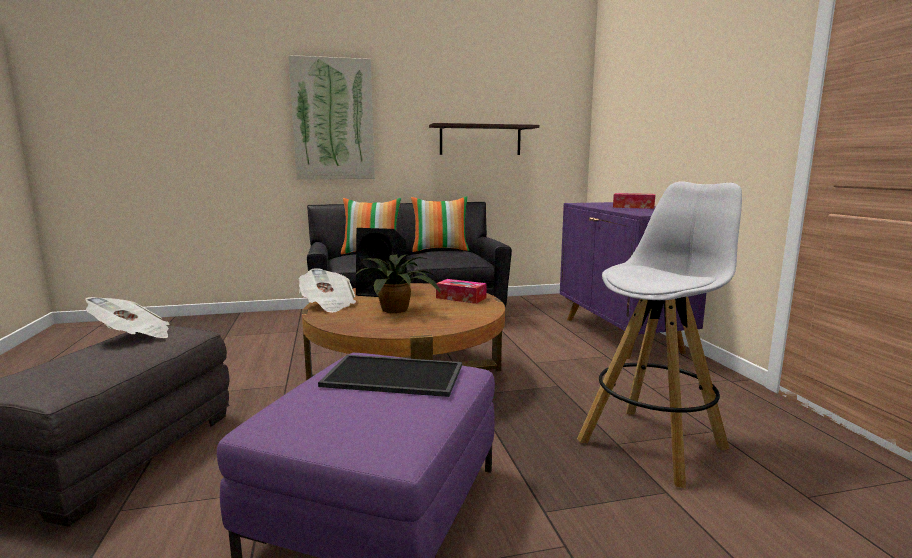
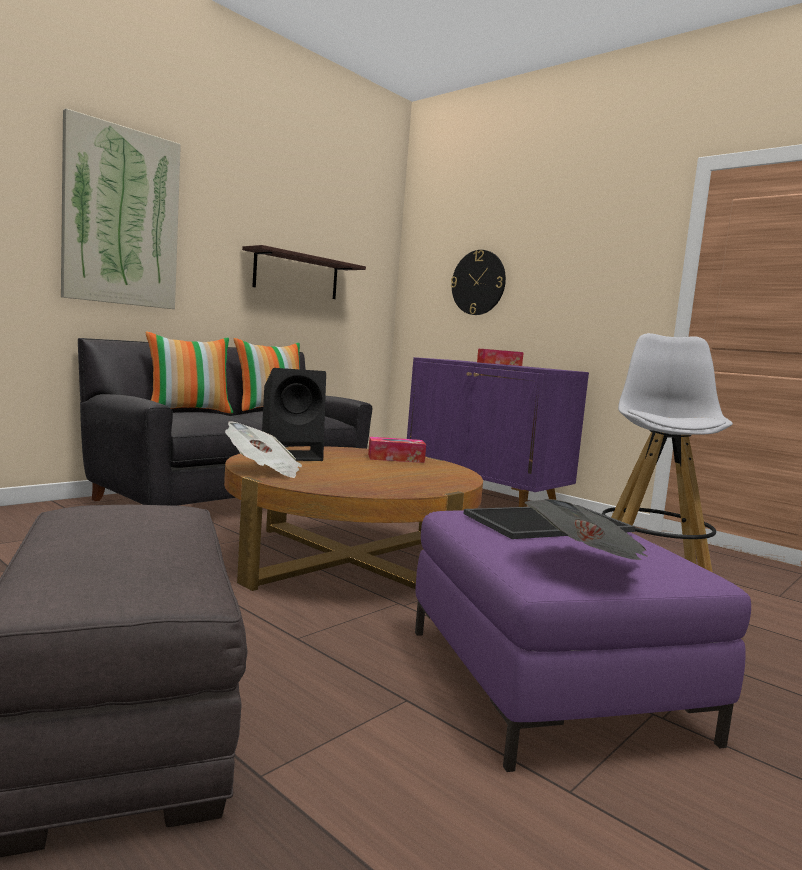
camera: 35 degrees left, 5 degrees down
(133, 336) = (98, 519): newspaper -> newspaper (586, 564)
(397, 309) = (361, 471): potted plant -> none
(639, 127) = (478, 282): none -> wall clock

